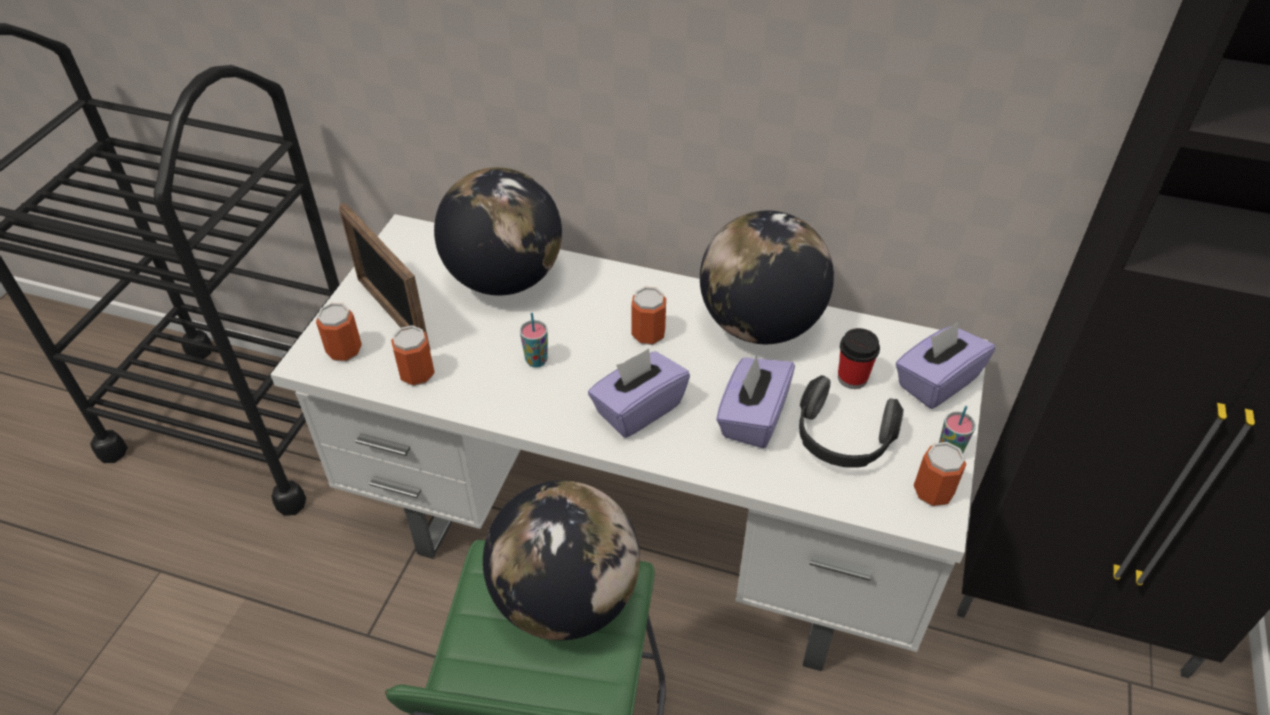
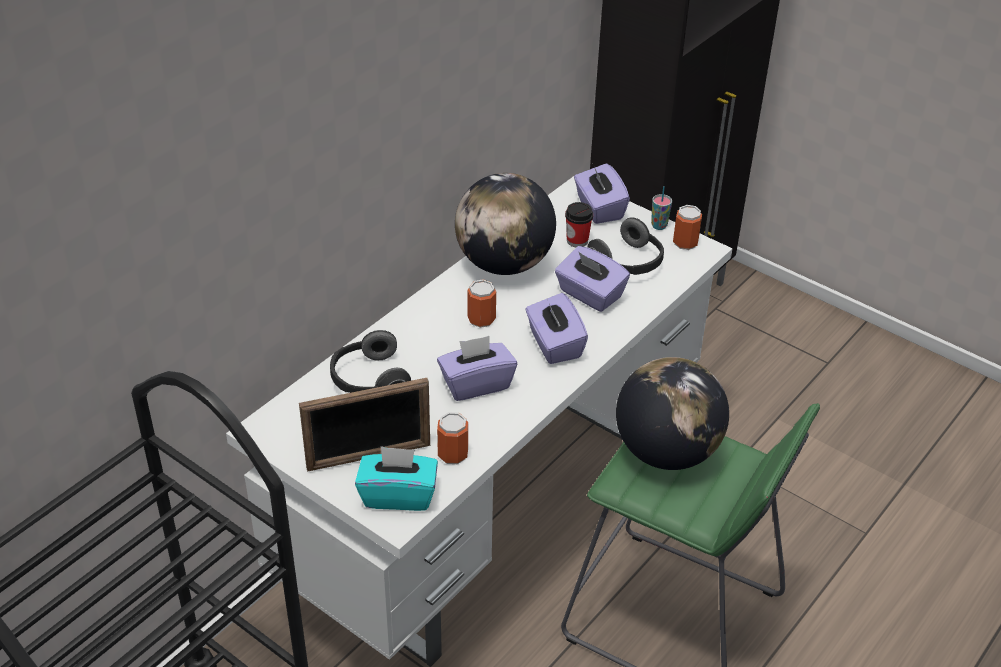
camera: 70 degrees left, 5 degrees down
(344, 350) = (398, 495): can -> turquoise tissue box
(504, 279) = (368, 381): globe -> headphones
(536, 361) = (476, 384): cup -> purple tissue box

